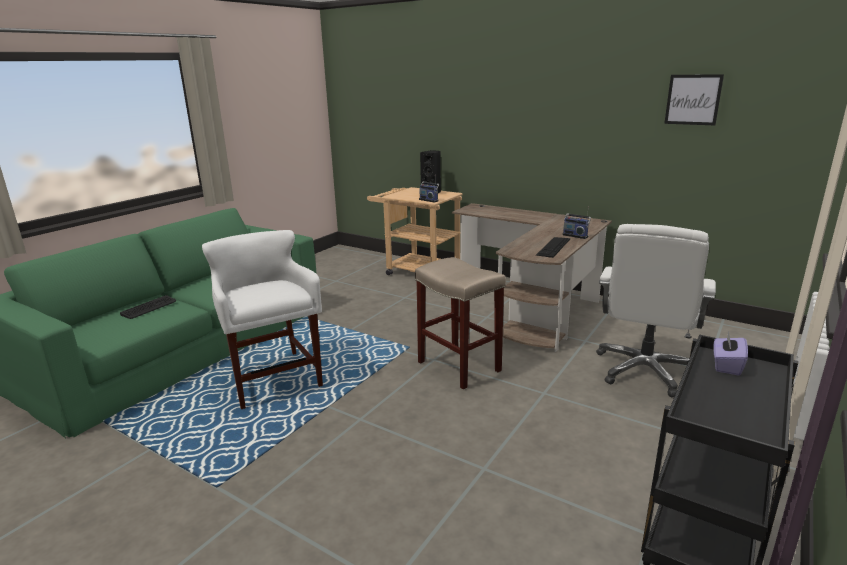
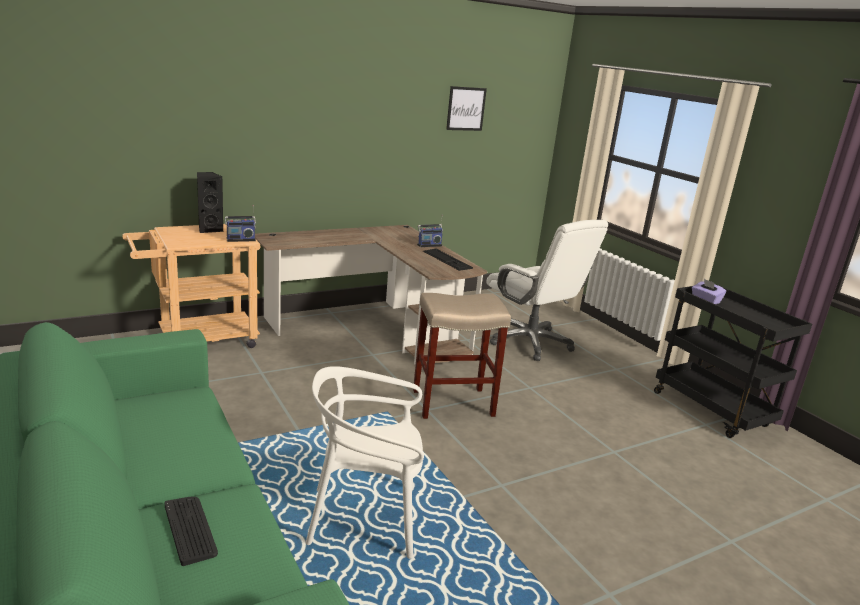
camera: 65 degrees left, 0 degrees up
(274, 379) = (365, 519): white stool -> white chair

